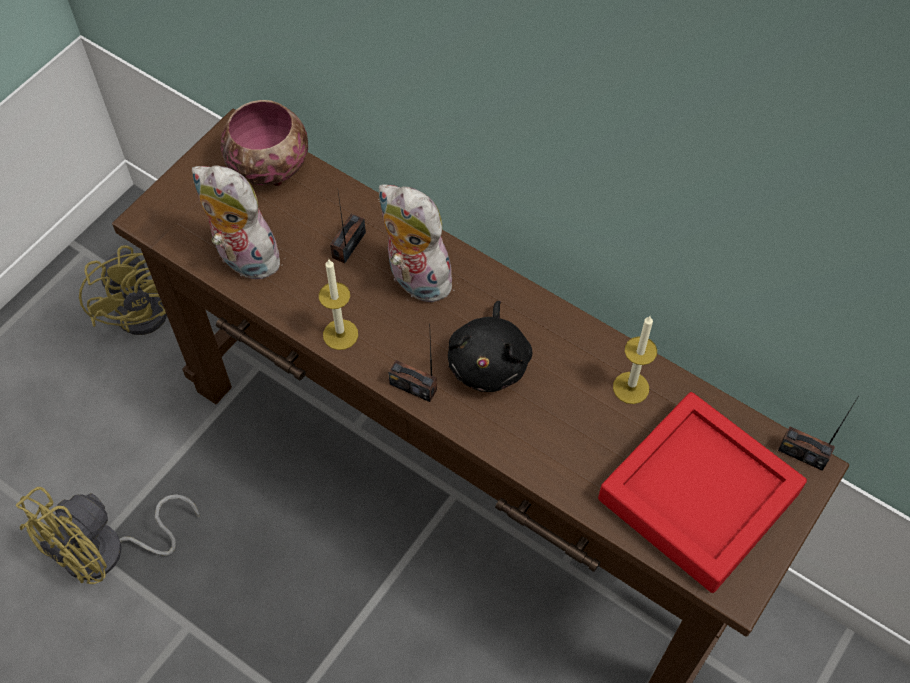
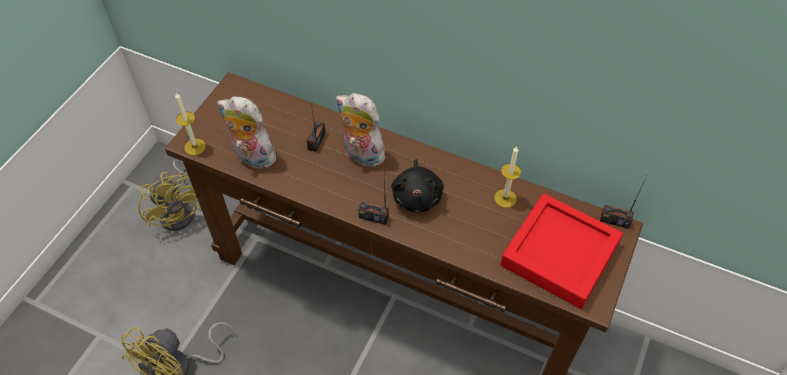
camera: 10 degrees left, 5 degrees down
(269, 166) = (258, 102): bowl -> none
(340, 334) = (322, 193): candle -> candle (195, 147)

